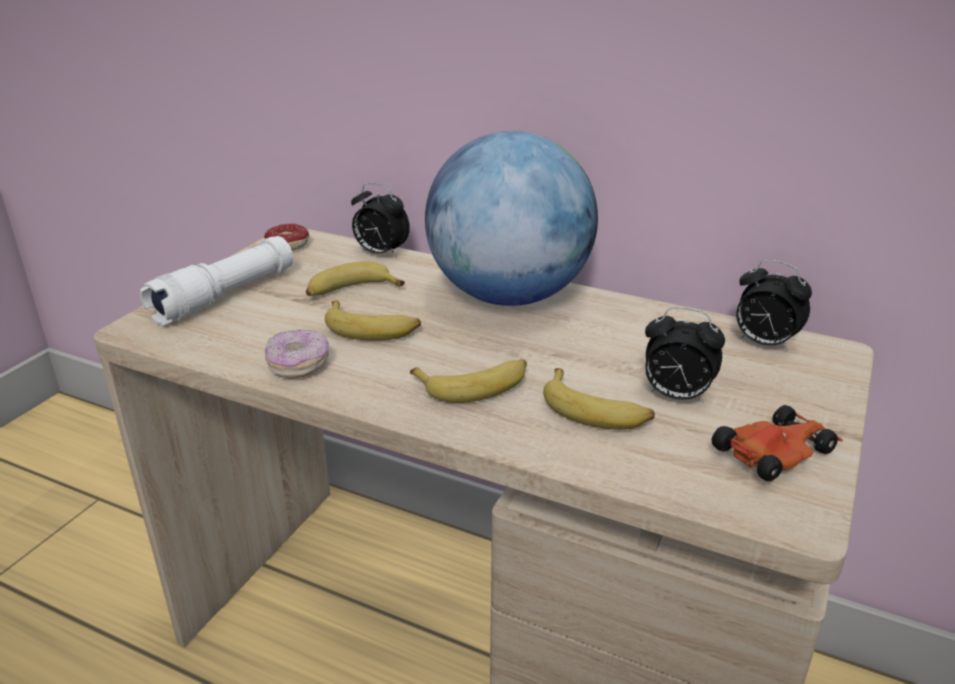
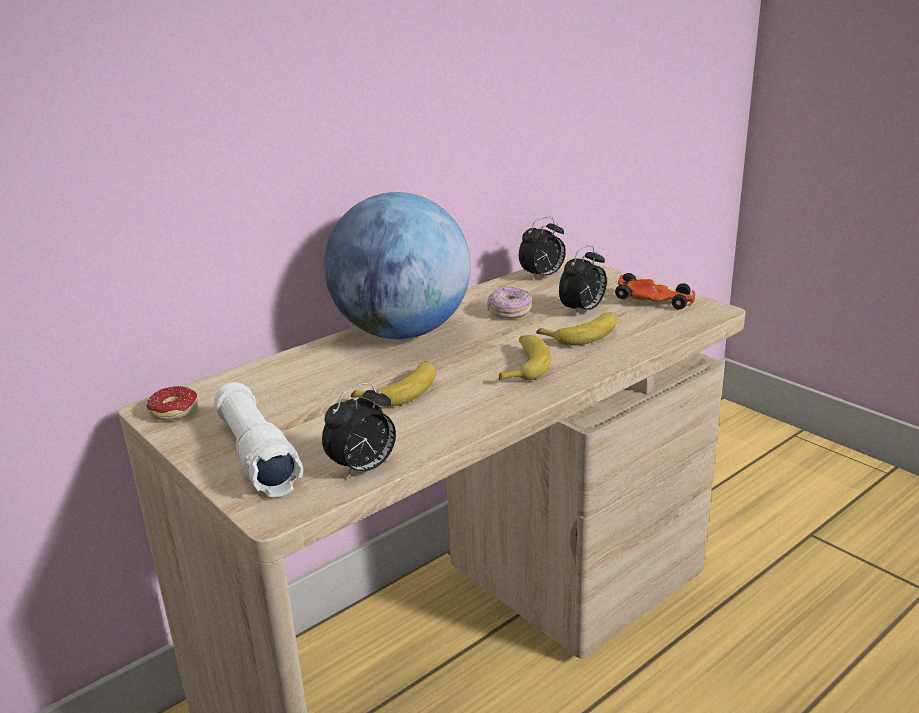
camera: 65 degrees left, 5 degrees down
(298, 366) = (435, 428): donut -> donut (509, 312)
(351, 291) = (321, 391): banana -> none
(380, 253) = (258, 369): alarm clock -> alarm clock (363, 469)
(776, 453) = (655, 301): toy car -> toy car turned 120 degrees clockwise

